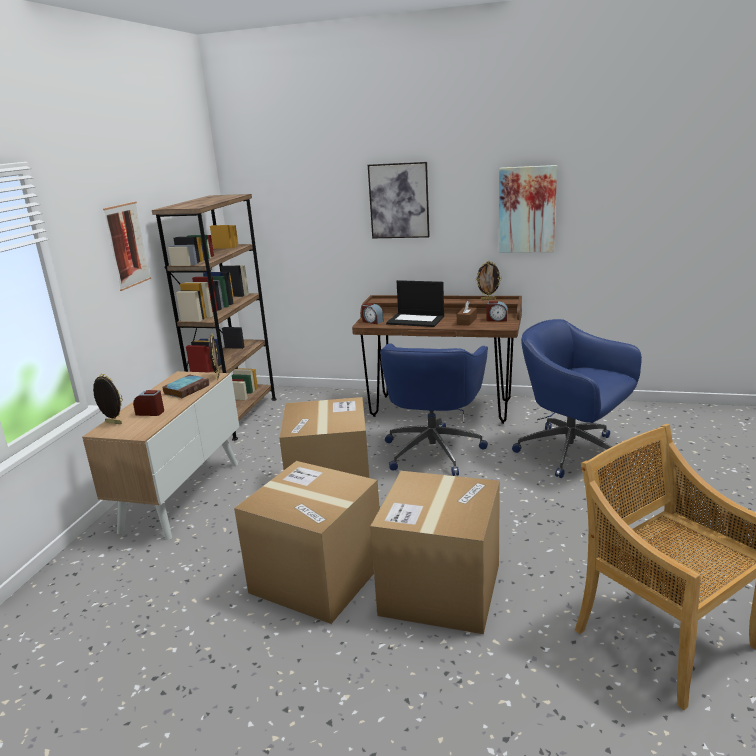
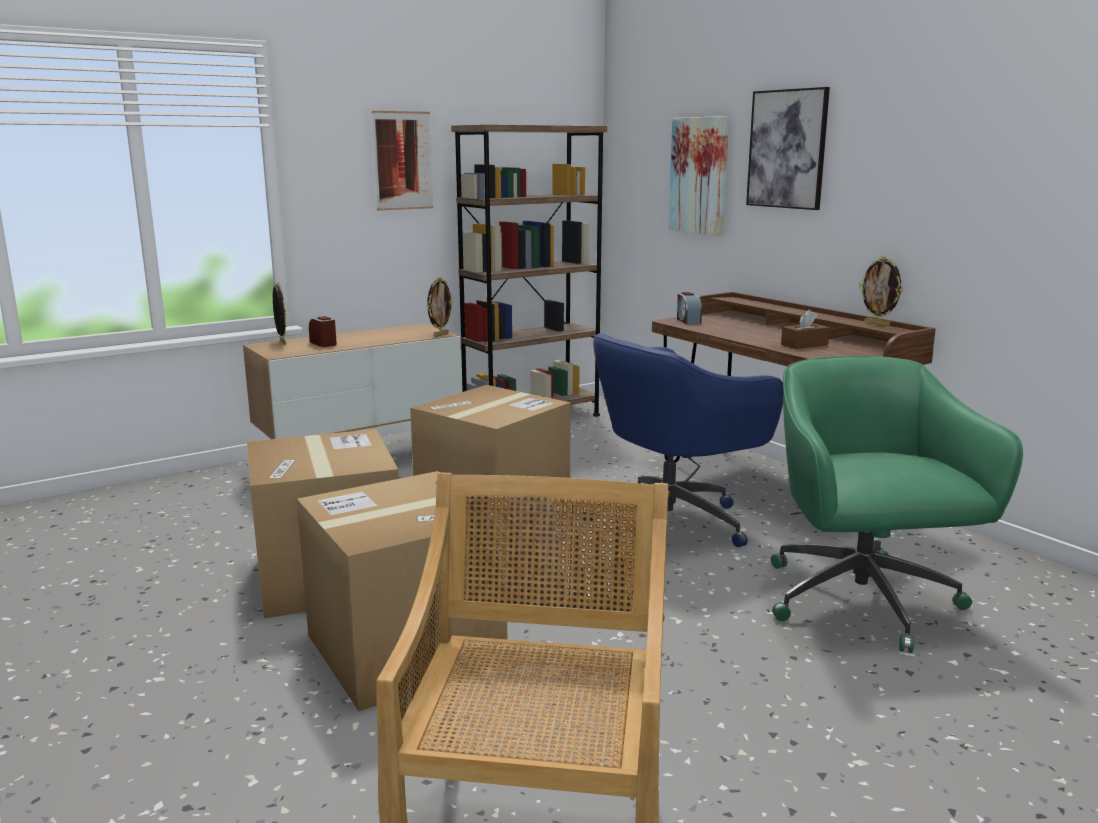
camera: 40 degrees right, 5 degrees down
(187, 389) = (393, 336): book -> none
(416, 320) = (743, 330): laptop -> none
(496, 319) = (852, 352): alarm clock -> none
(527, 209) = (967, 174): picture -> picture (699, 175)
(573, 453) = (862, 603): blue office chair -> green office chair

